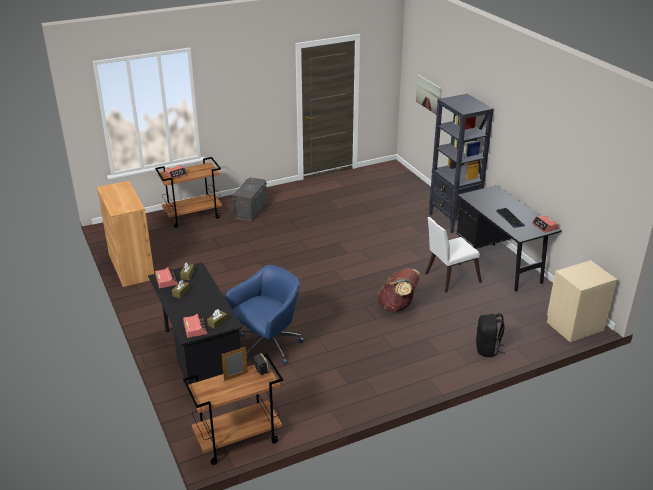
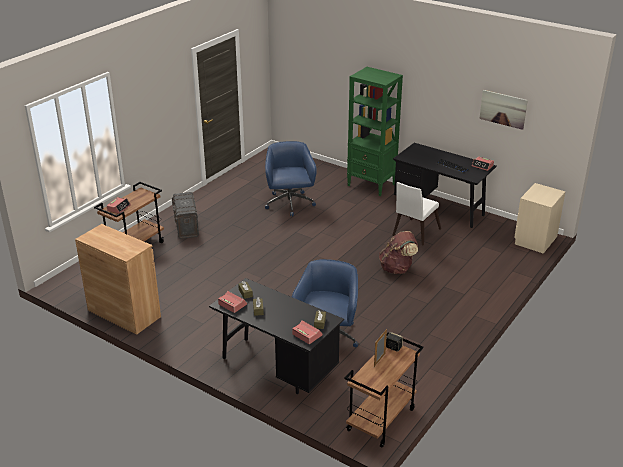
camera: 30 degrees left, 0 degrees up
(357, 216) = (289, 204): none -> blue office chair
(429, 94) = (313, 75): picture -> picture (503, 109)
(453, 220) = (371, 185): black bookcase -> green bookcase
(487, 349) = (494, 278): black backpack -> none

